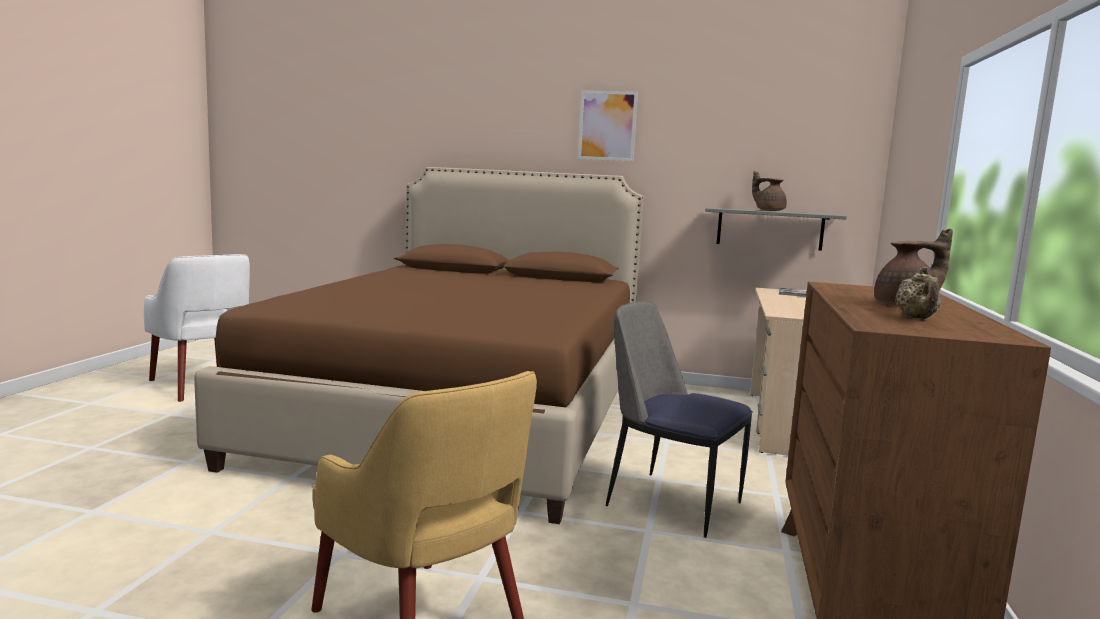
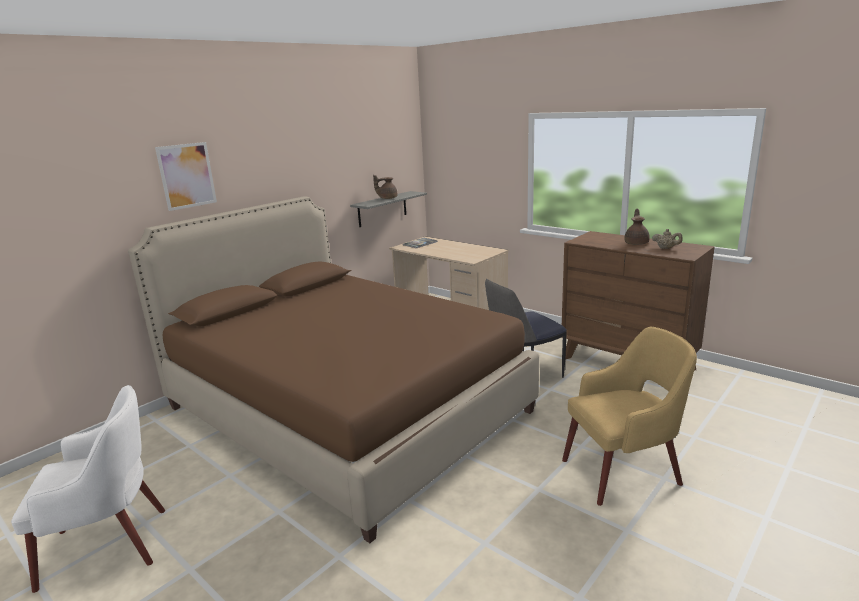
camera: 60 degrees left, 10 degrees up
(607, 126) = (282, 159): picture -> picture (187, 176)

